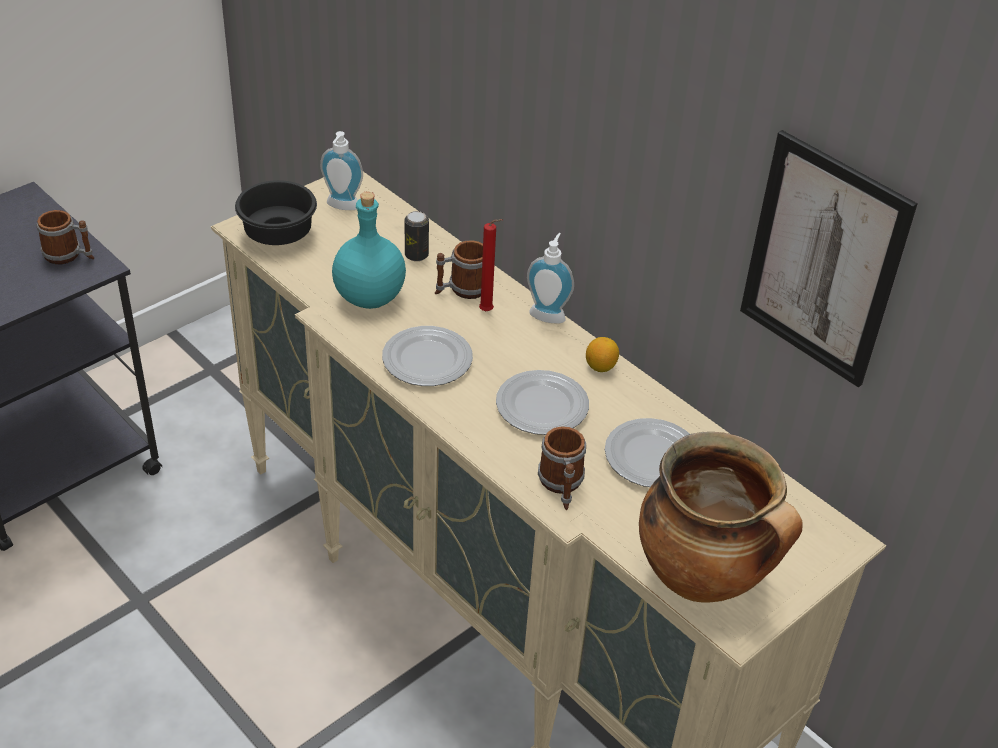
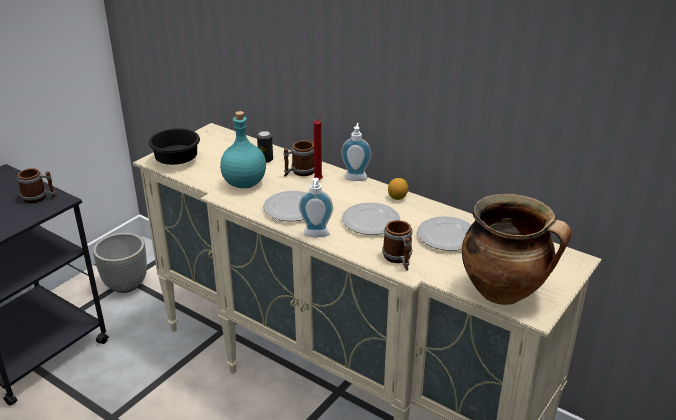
camera: 10 degrees left, 10 degrees down
(208, 379) = (126, 284): none -> planter
(341, 207) = (211, 143): soap dispenser -> soap dispenser (316, 235)
(823, 260) = (536, 86): picture -> none

